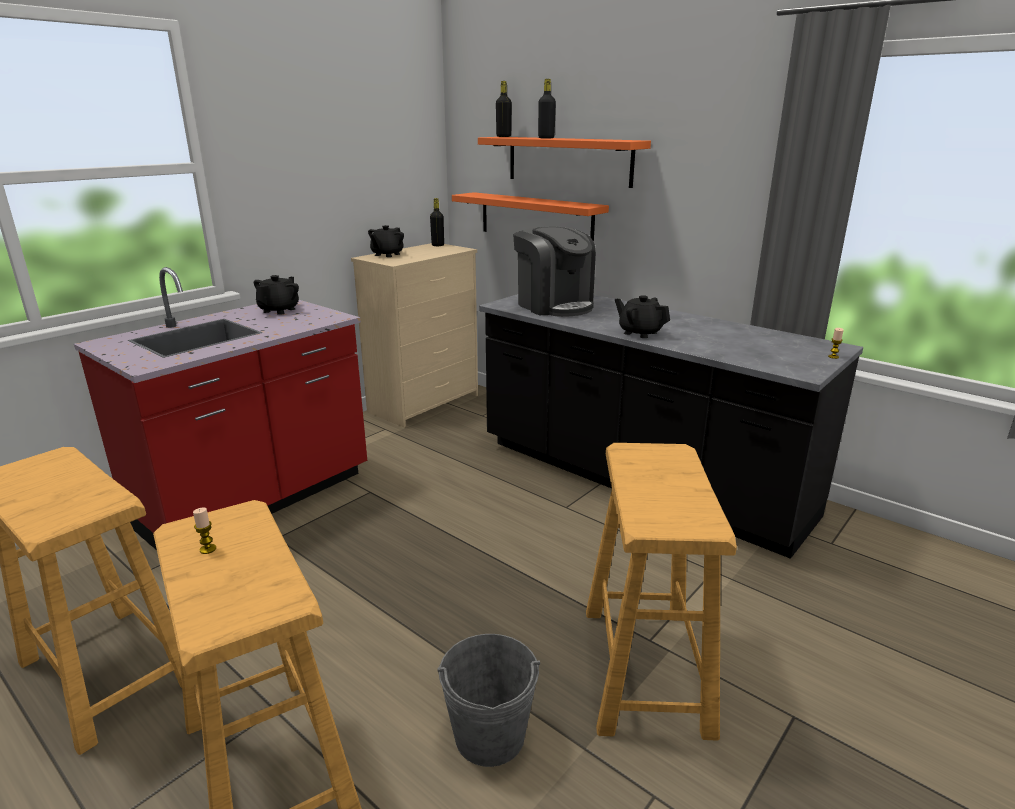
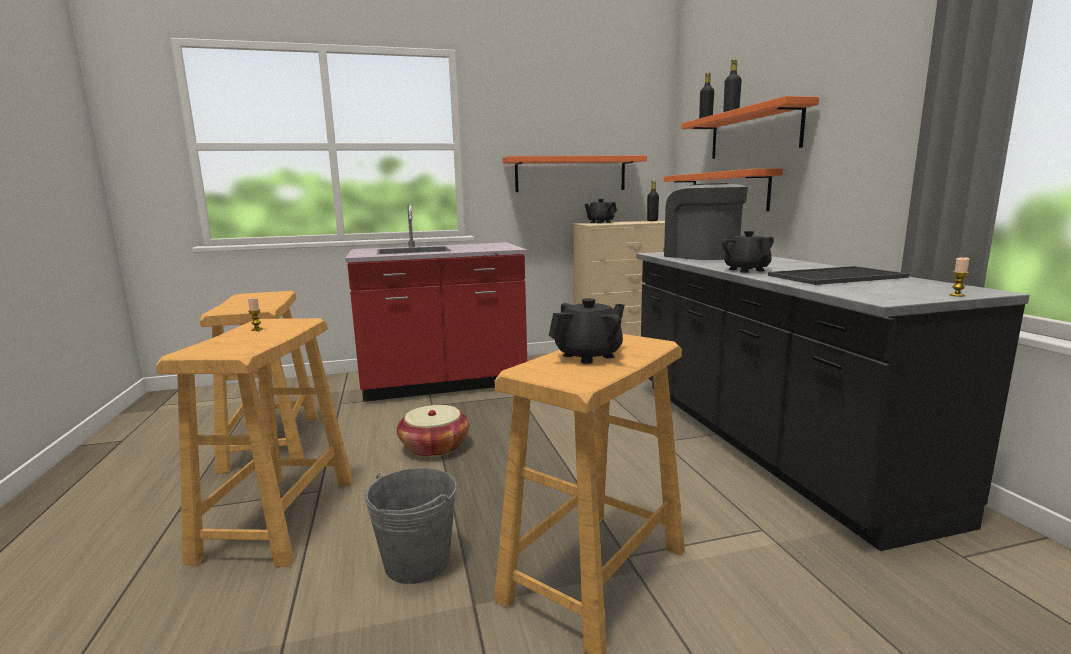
camera: 35 degrees right, 10 degrees down
(279, 310) = (485, 245): black teapot -> black teapot (589, 356)
(344, 195) = (571, 174): none -> orange shelf
(349, 594) = (435, 447): none -> basket
(554, 305) = (701, 256): coffee machine -> coffee machine turned 150 degrees clockwise
(723, 336) = (836, 277): none -> tray

